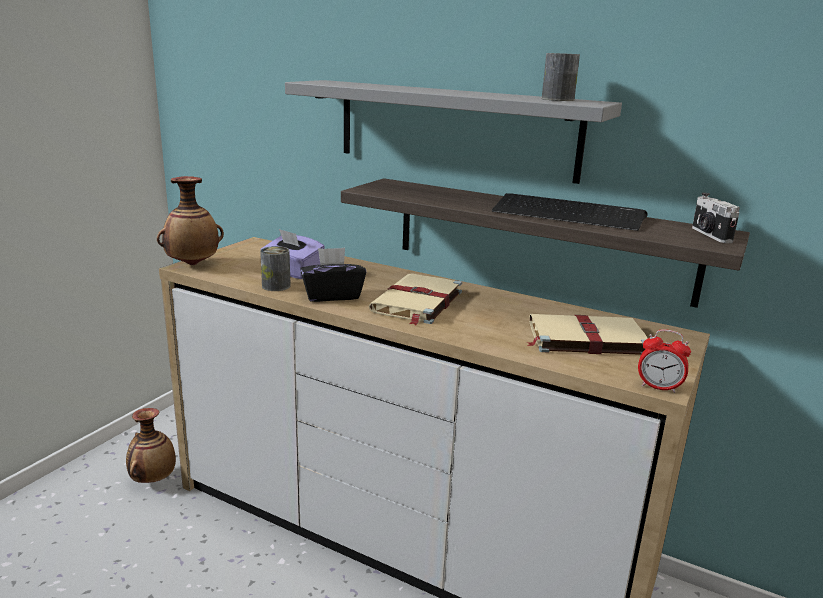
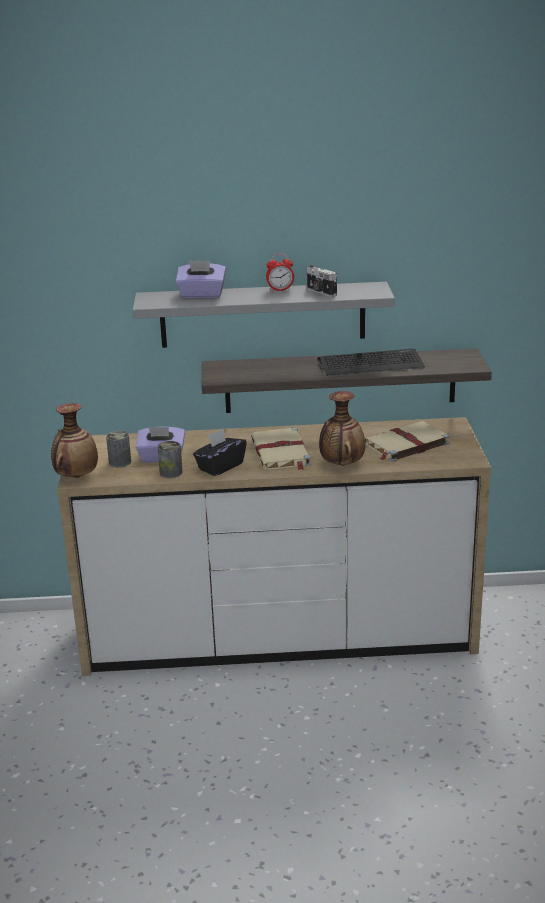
camera: 30 degrees left, 5 degrees up
(153, 479) = (48, 680): vase -> vase (341, 464)
(377, 85) = (202, 295): none -> purple tissue box
(557, 99) = (351, 290): can -> can (120, 462)
(658, 387) = (470, 461): alarm clock -> alarm clock (280, 290)
(709, 235) = (461, 358): camera -> camera (320, 292)

